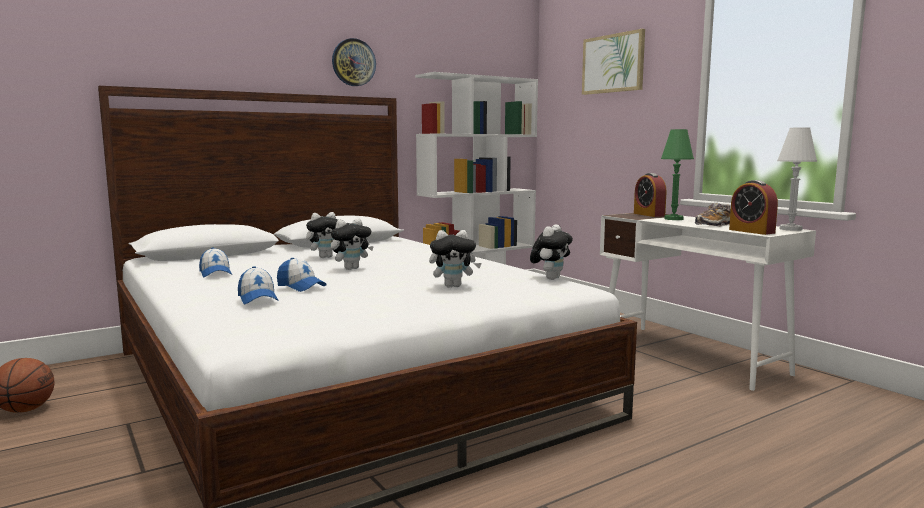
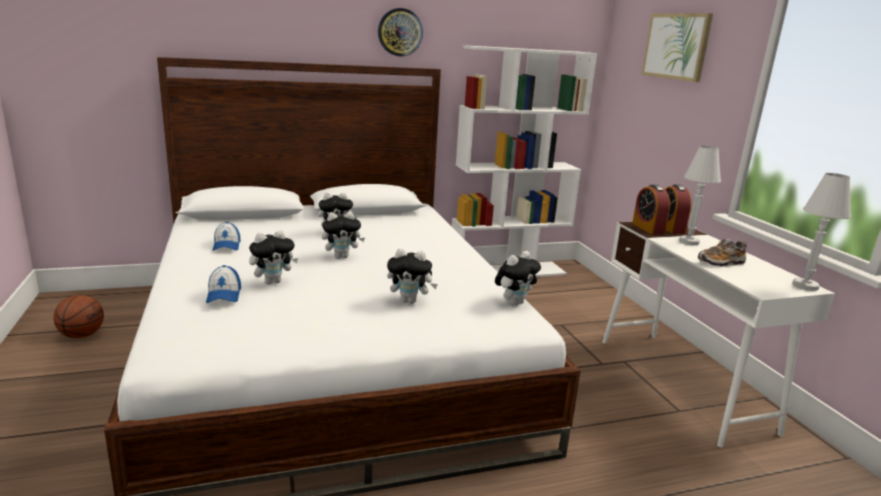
camera: 15 degrees right, 10 degrees up
(301, 286) = (273, 282): cap -> plush toy
(673, 219) = (688, 242): green table lamp -> white table lamp
(751, 231) = (752, 284): alarm clock -> alarm clock (648, 228)

